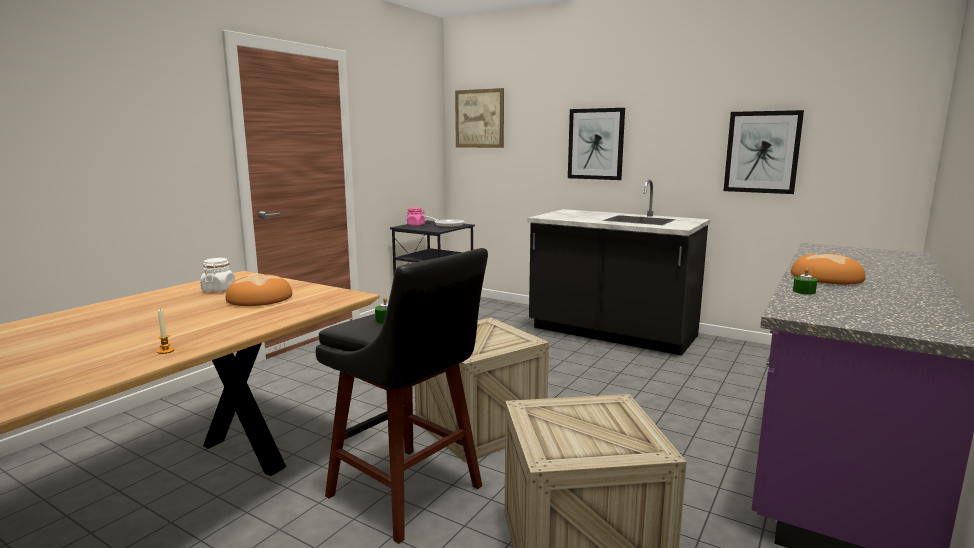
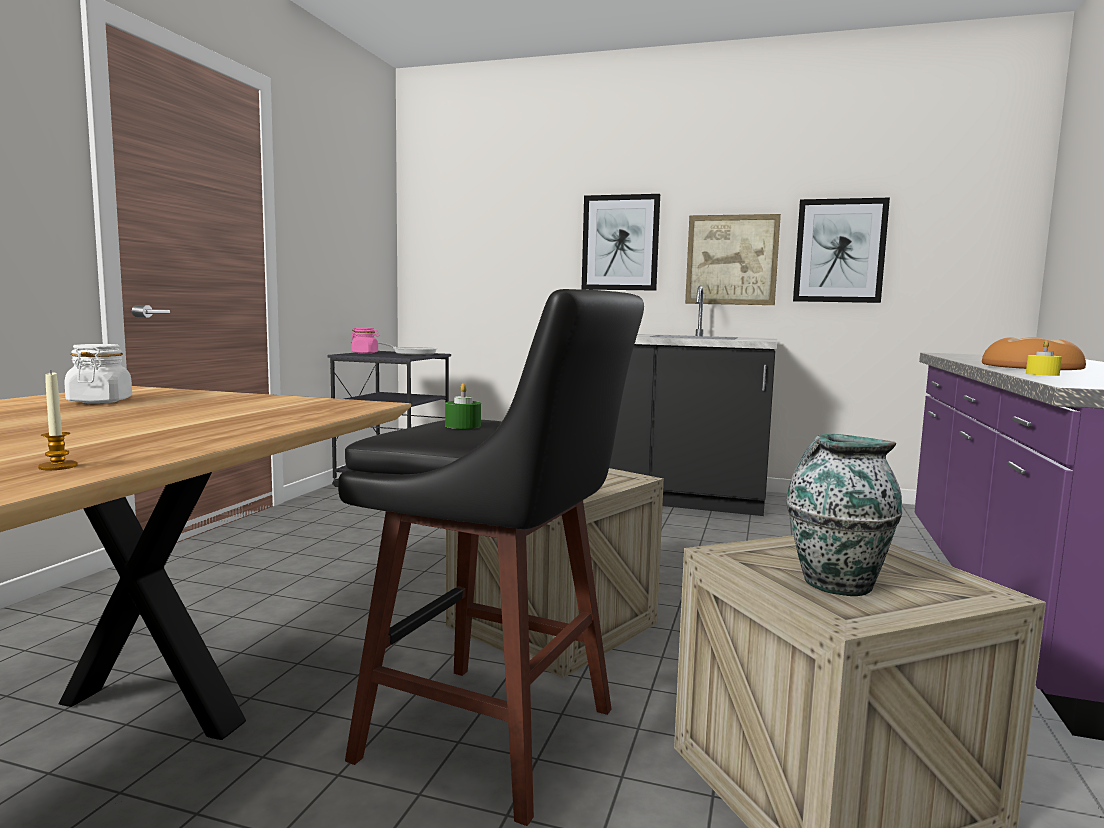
camera: 15 degrees left, 5 degrees down
(259, 299) = (195, 409): bread -> none
(479, 118) = (450, 209): picture -> picture (731, 260)
(568, 435) = (835, 583): none -> vase
(804, 291) = (1042, 374): green candle -> yellow candle

